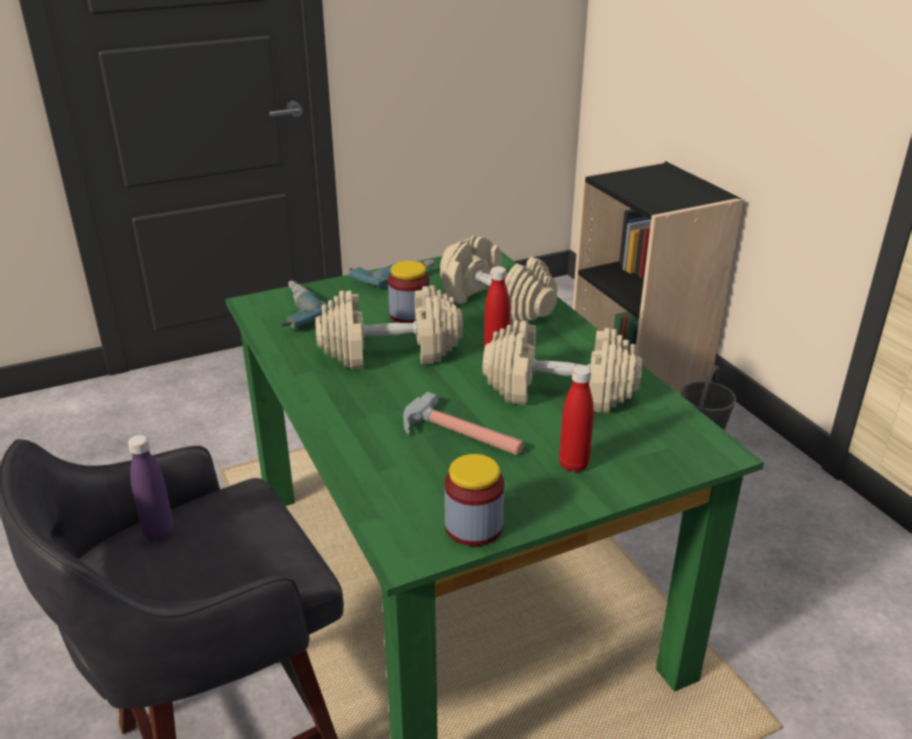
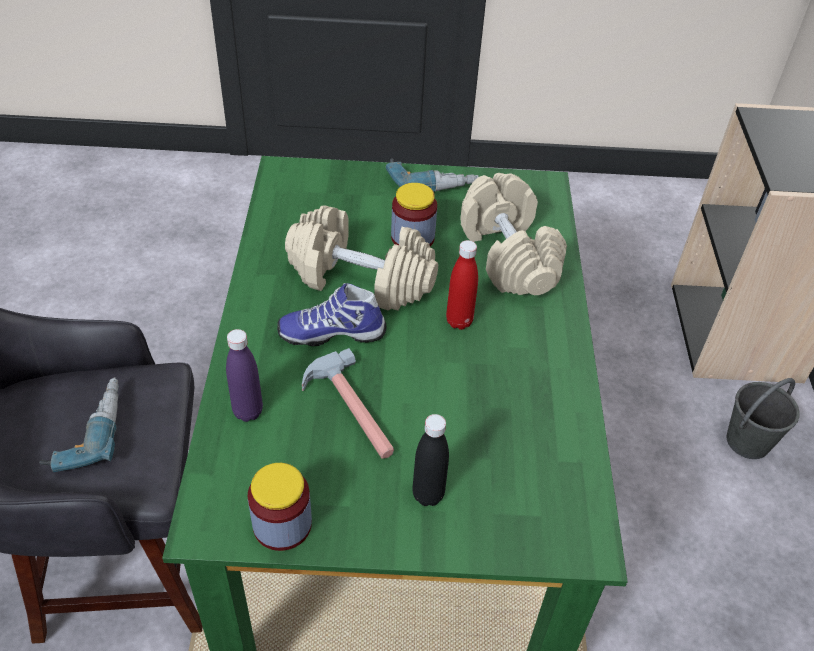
camera: 25 degrees right, 15 degrees up
(159, 532) = (65, 393): purple bottle -> purple bottle (248, 411)
(292, 312) = (307, 195): power drill -> power drill (87, 430)
(398, 391) = (332, 332): none -> shoe
(560, 391) = (486, 396): beige dumbbell -> none
(573, 465) = (428, 495): red bottle -> black bottle

